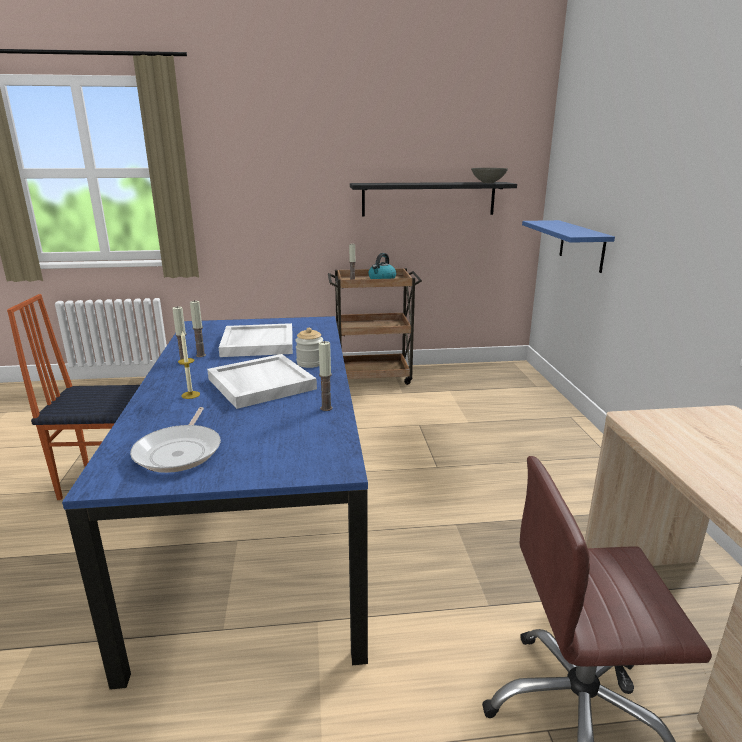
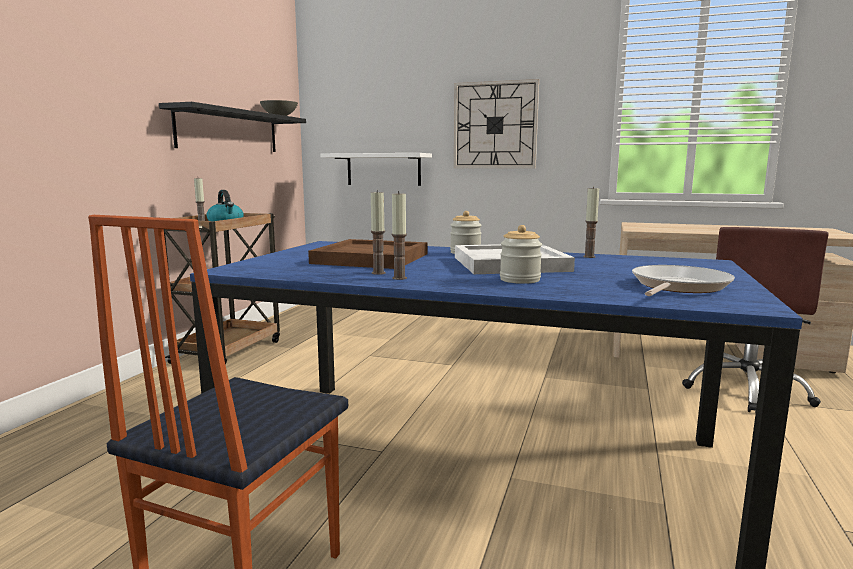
camera: 65 degrees left, 10 degrees down
(180, 451) = (677, 286): frying pan -> frying pan turned 75 degrees counterclockwise
(190, 395) = (520, 280): candle -> jar
(257, 343) = (370, 259): white tray -> brown tray
(582, 245) = (383, 169): blue shelf -> white shelf
(669, 212) = (495, 125): none -> wall clock

